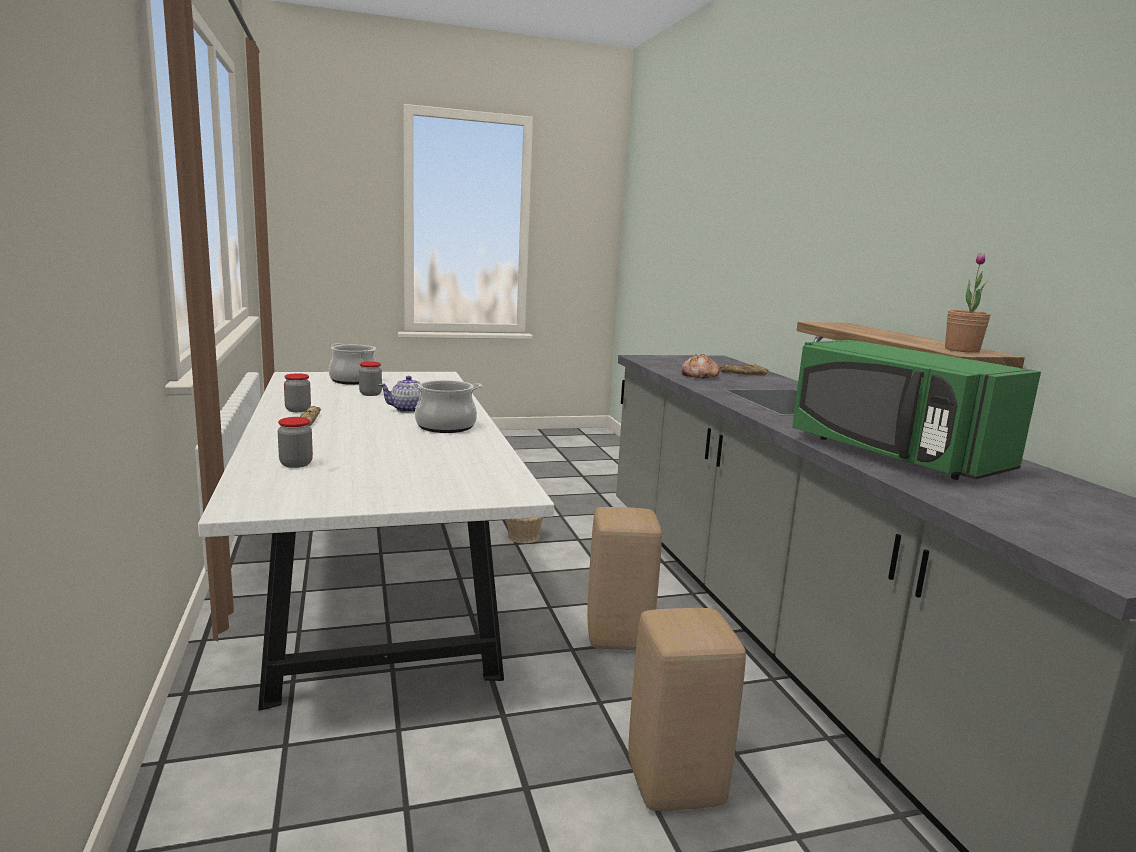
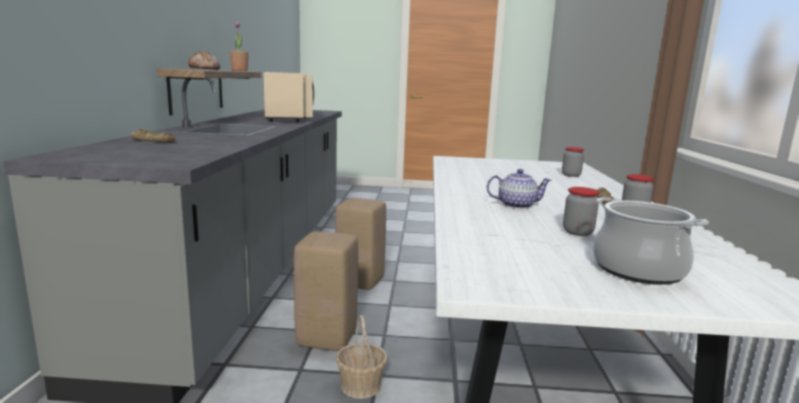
camera: 160 degrees left, 0 degrees up
(446, 426) = (479, 187): cooking pot -> none
(677, 784) = (388, 240): beige stool -> beige stool (326, 338)
(698, 376) = (217, 142): bread -> bread (205, 69)
(891, 454) = (288, 118): green microwave -> beige microwave

